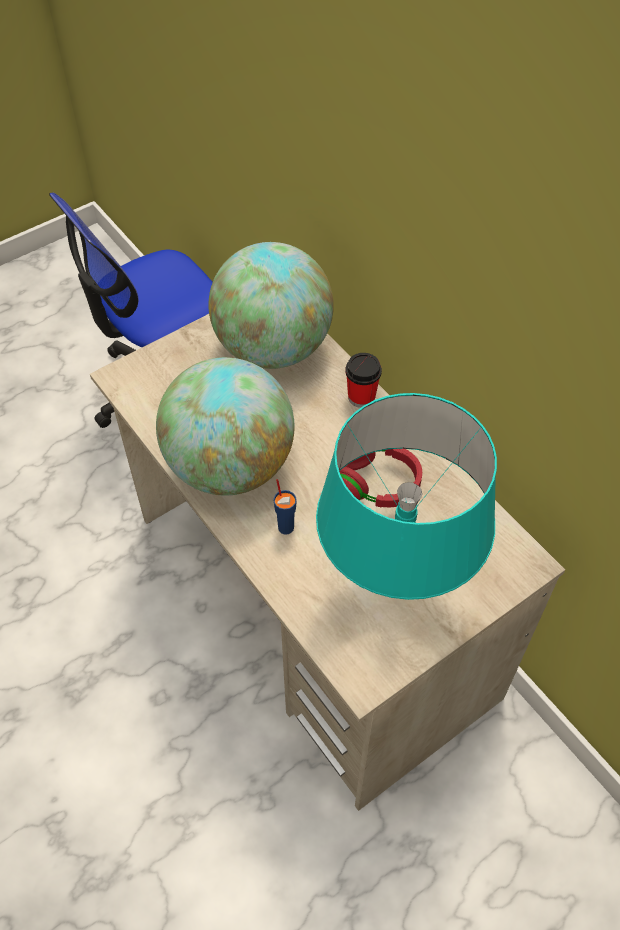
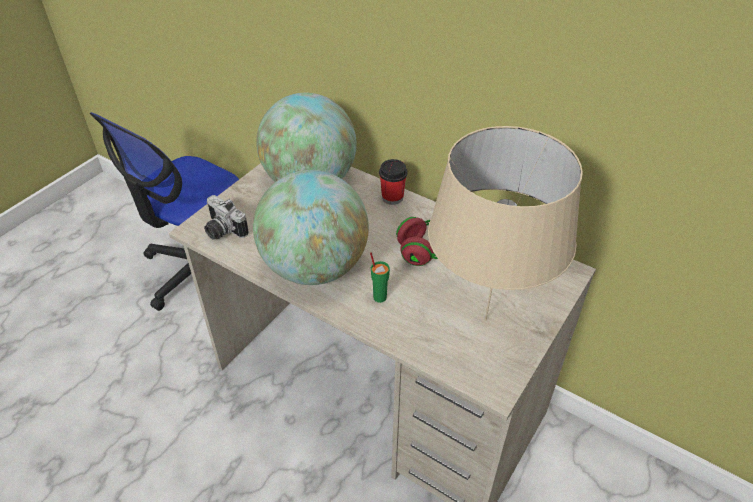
camera: 20 degrees left, 10 degrees down
(147, 387) = (222, 231): none -> camera
(286, 527) = (379, 297): blue cup -> green cup
(392, 595) = (485, 320): turquoise table lamp -> beige table lamp

